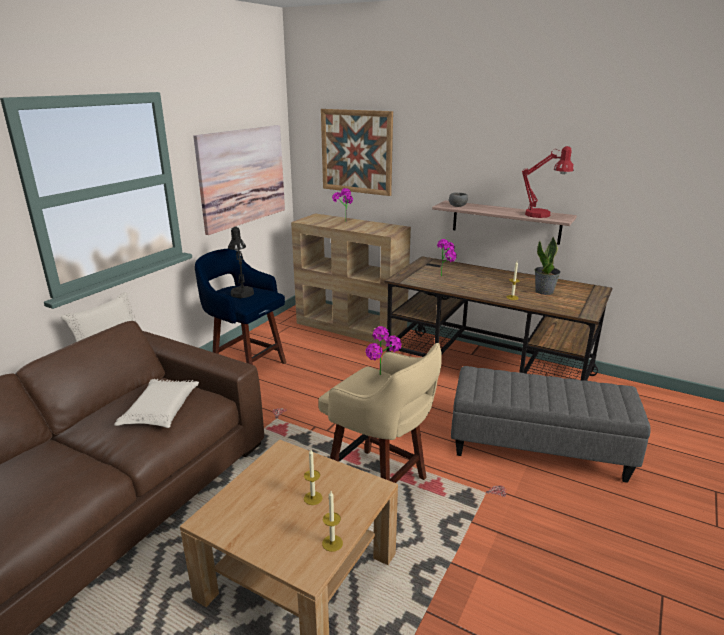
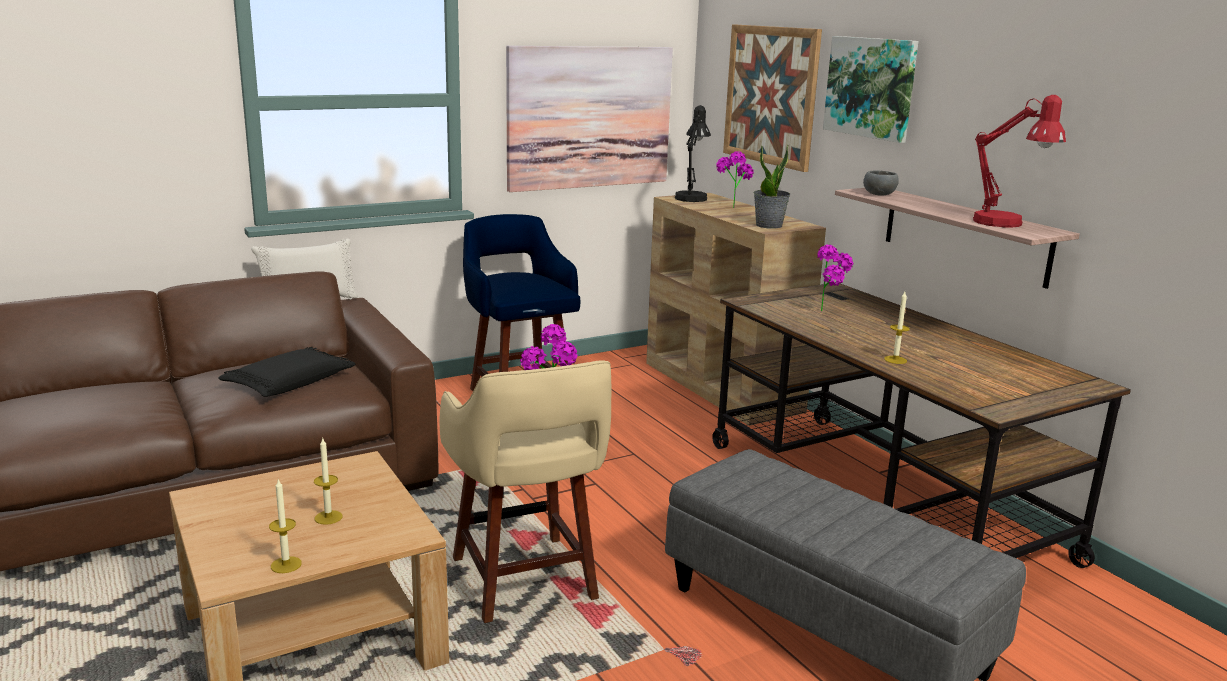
camera: 30 degrees right, 5 degrees down
(160, 408) = (290, 380): white pillow -> black pillow
(242, 292) = (523, 279): black table lamp -> black table lamp (692, 197)
(433, 144) = (871, 87): none -> picture
(544, 291) = (973, 365): potted plant -> potted plant (769, 225)

